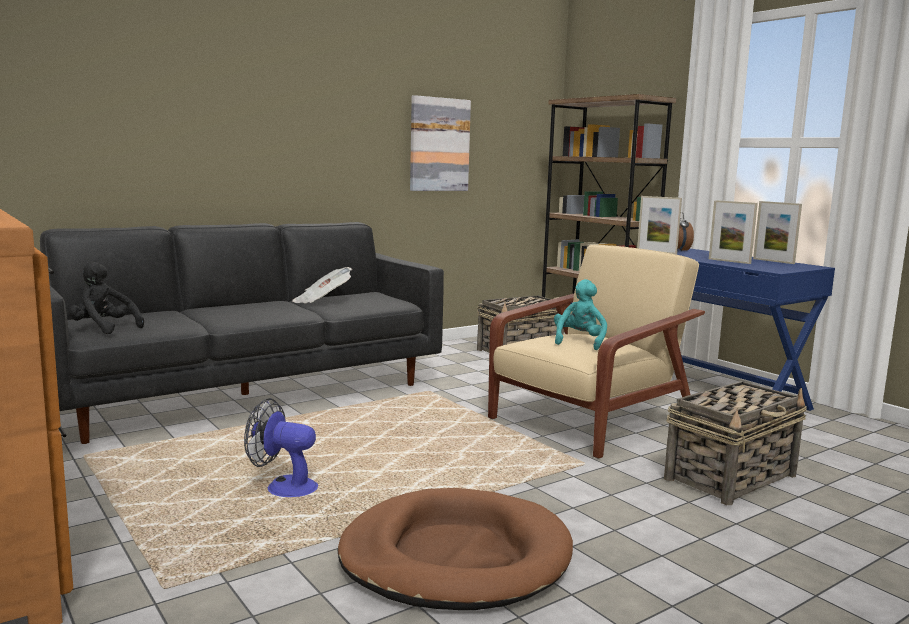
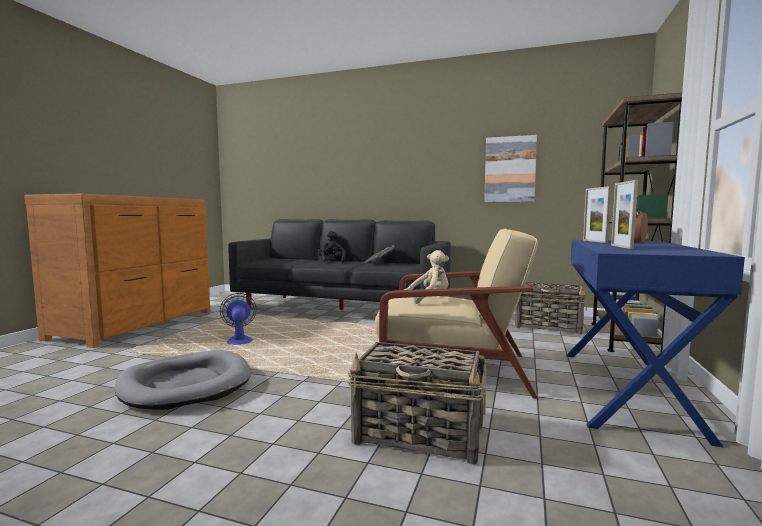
camera: 55 degrees right, 5 degrees down
(103, 329) = (264, 261): black plush toy -> black plush toy (331, 261)
(455, 557) = (186, 384): brown dog bed -> grey dog bed
(579, 342) = (429, 299): turquoise plush toy -> beige plush toy
(773, 261) = (687, 250): picture frame -> none

